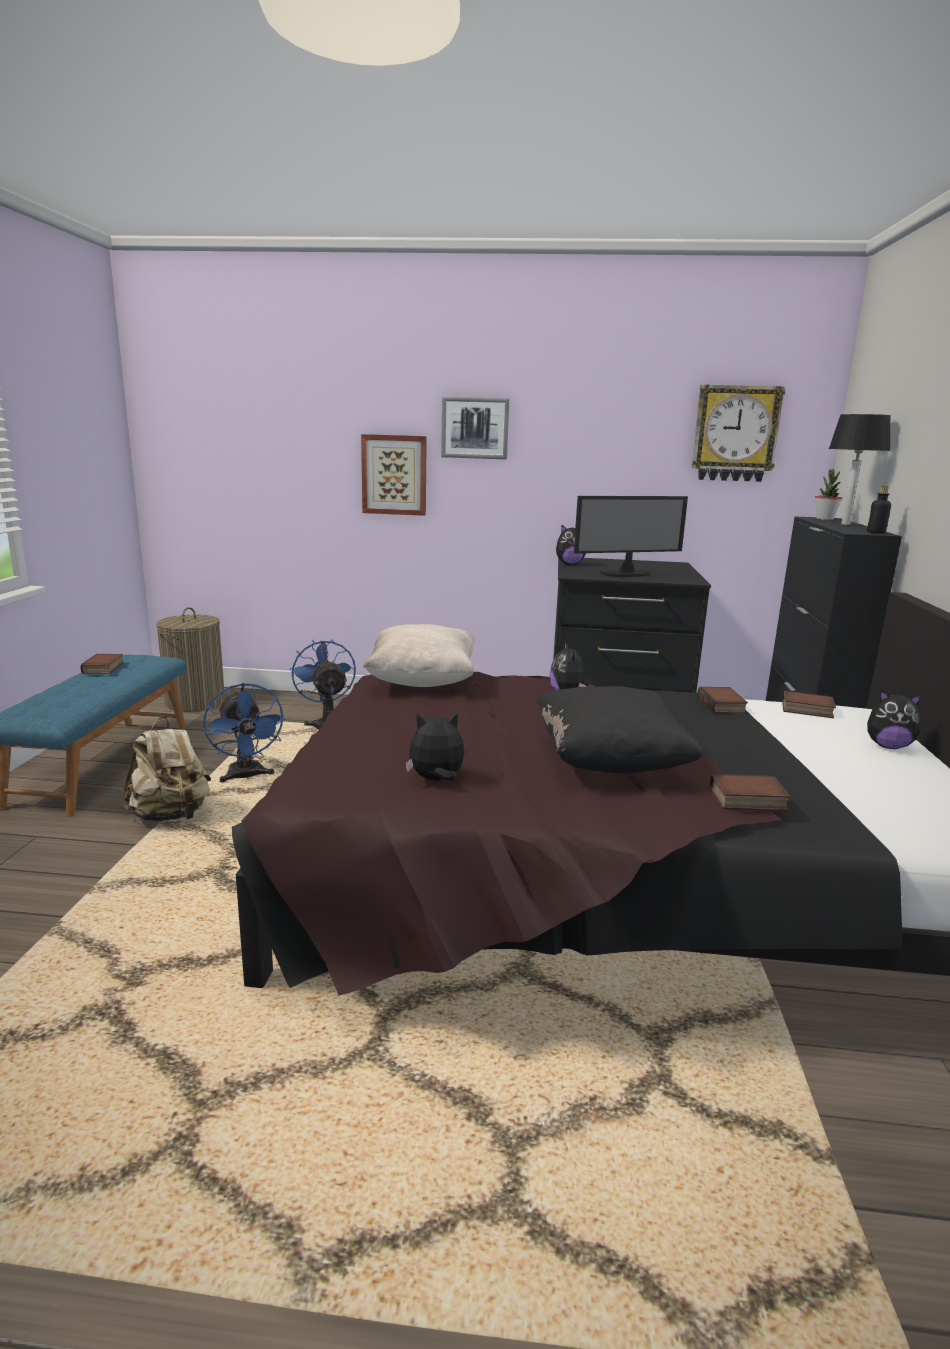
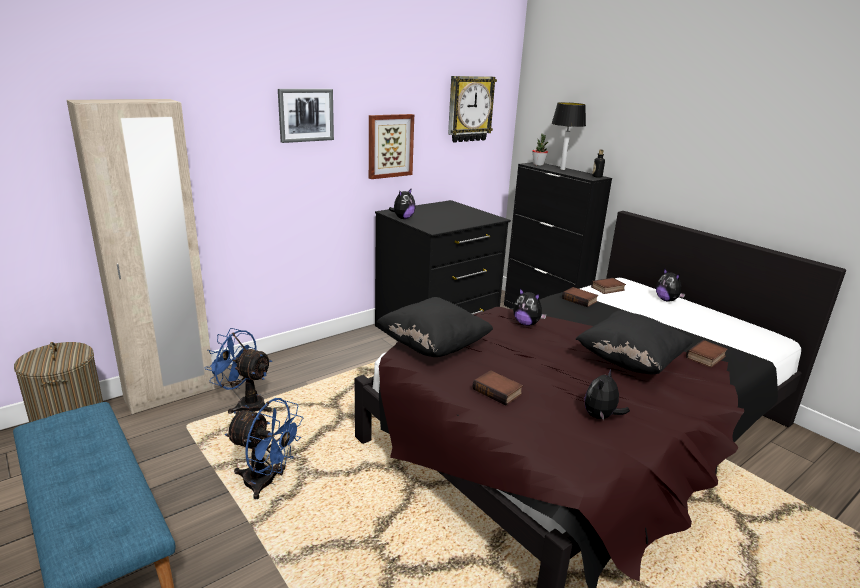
camera: 45 degrees left, 5 degrees up
(104, 668) = (54, 448): book -> book (498, 391)
(171, 815) = (270, 551): beige backpack -> none
(291, 699) = (170, 394): none -> beige wardrobe
(394, 475) = (239, 162): picture -> picture (390, 146)
(422, 681) = (434, 346): beige pillow -> black pillow
(626, 574) = (455, 221): monitor -> none
(888, 746) = (667, 300): plush toy -> plush toy turned 90 degrees clockwise

